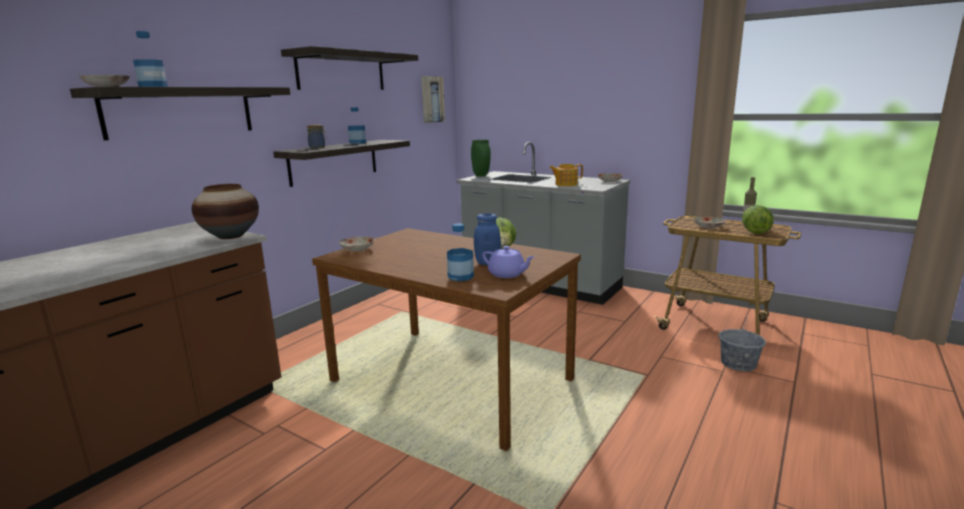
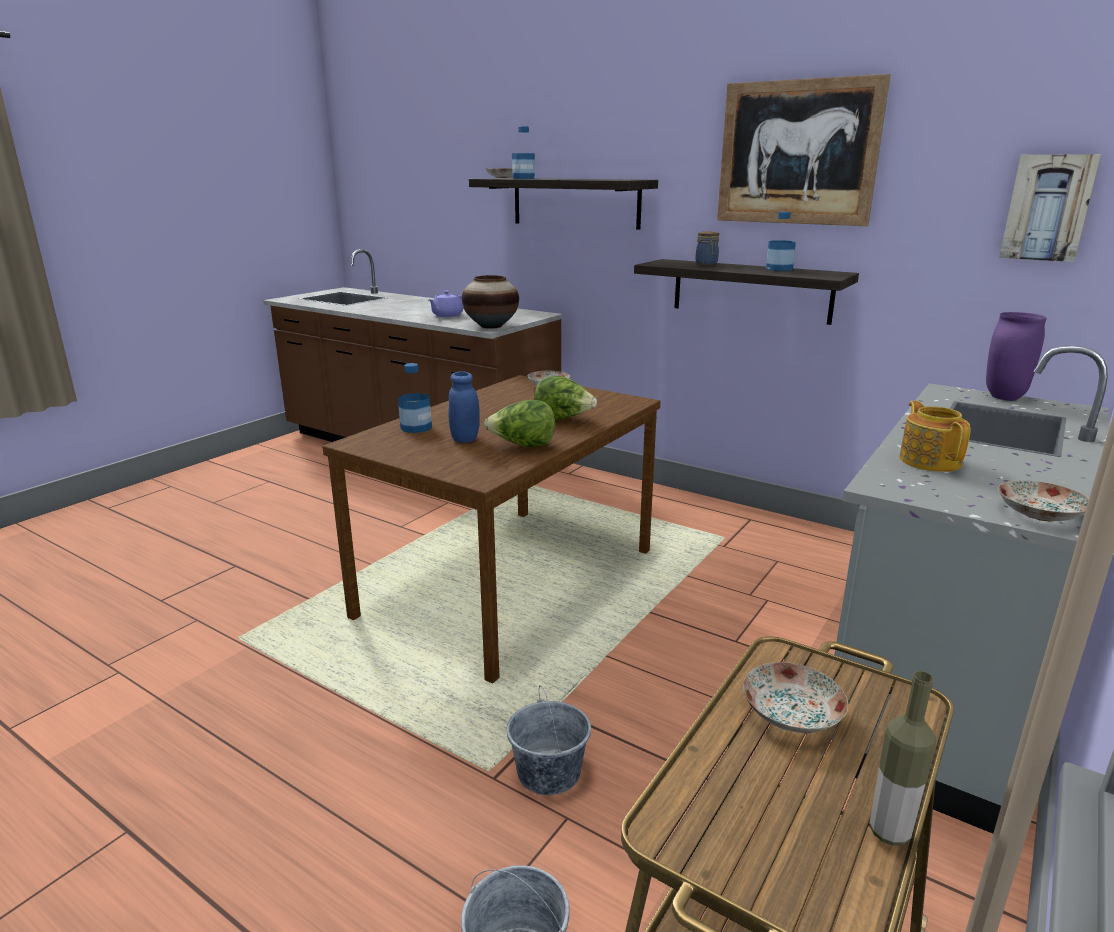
camera: 90 degrees right, 5 degrees up
(342, 72) = (797, 153): shelf -> picture
(480, 176) = (1003, 397): green vase -> purple vase
(507, 274) = (410, 447): purple teapot -> purple teapot (446, 315)
(636, 361) = (549, 773): none -> grey bucket
(755, 232) = (724, 795): lettuce -> lettuce (563, 419)

